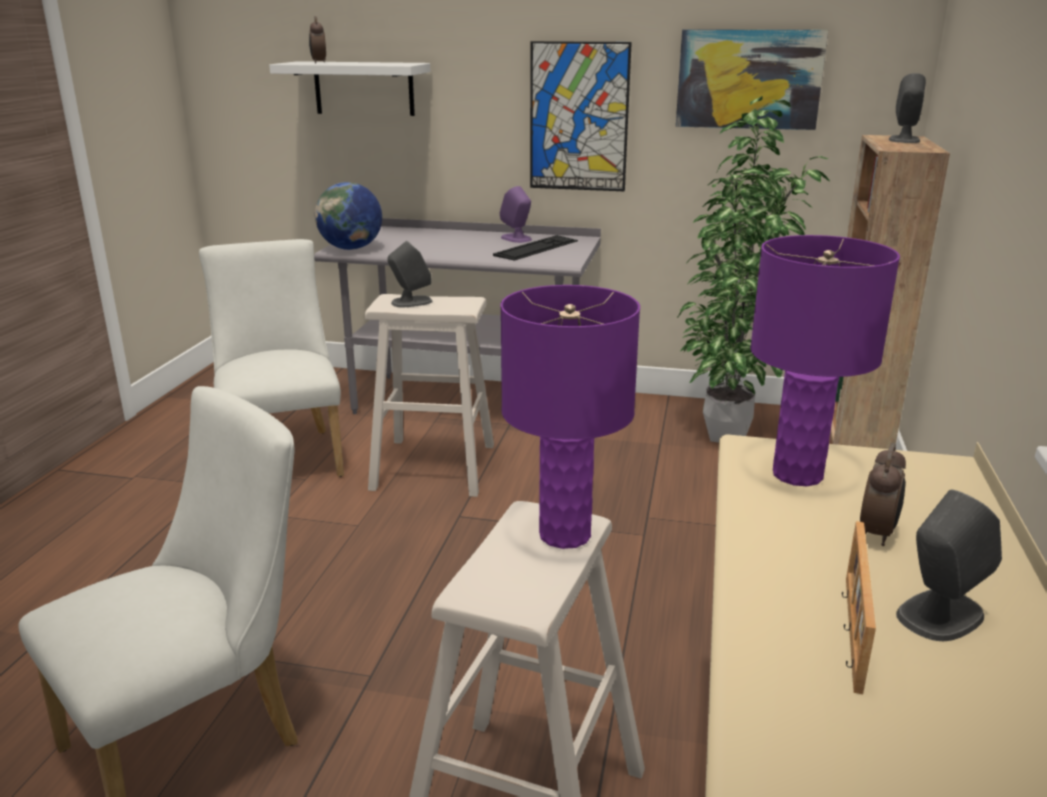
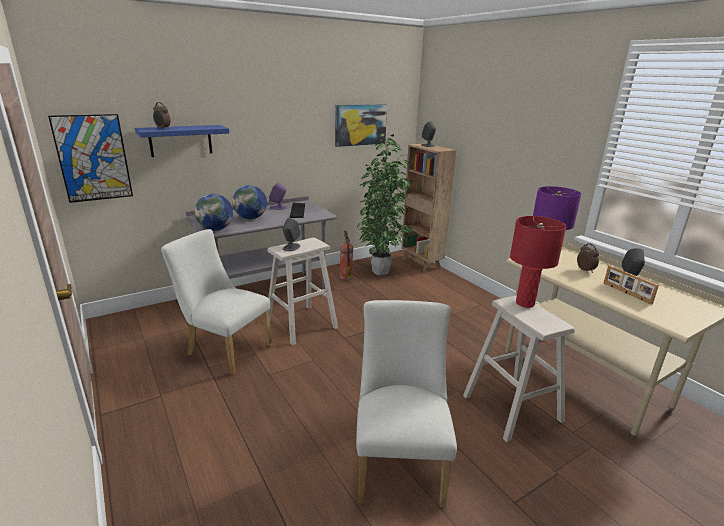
camera: 45 degrees left, 0 degrees up
(364, 88) = (180, 140): white shelf -> blue shelf
(436, 244) = (251, 218): none -> globe
(565, 535) = (525, 303): purple table lamp -> red table lamp
(578, 117) = (295, 146): picture -> picture (93, 158)
(641, 422) = (346, 277): none -> fire extinguisher

